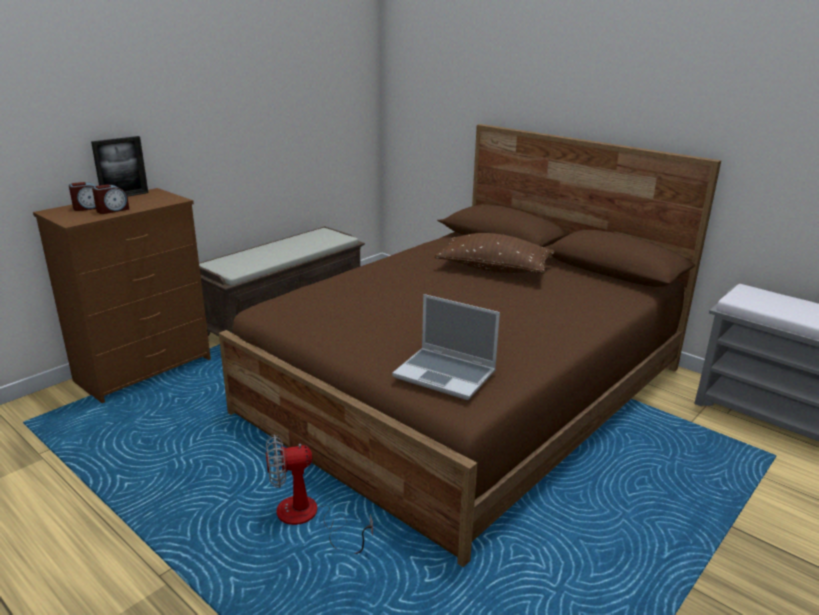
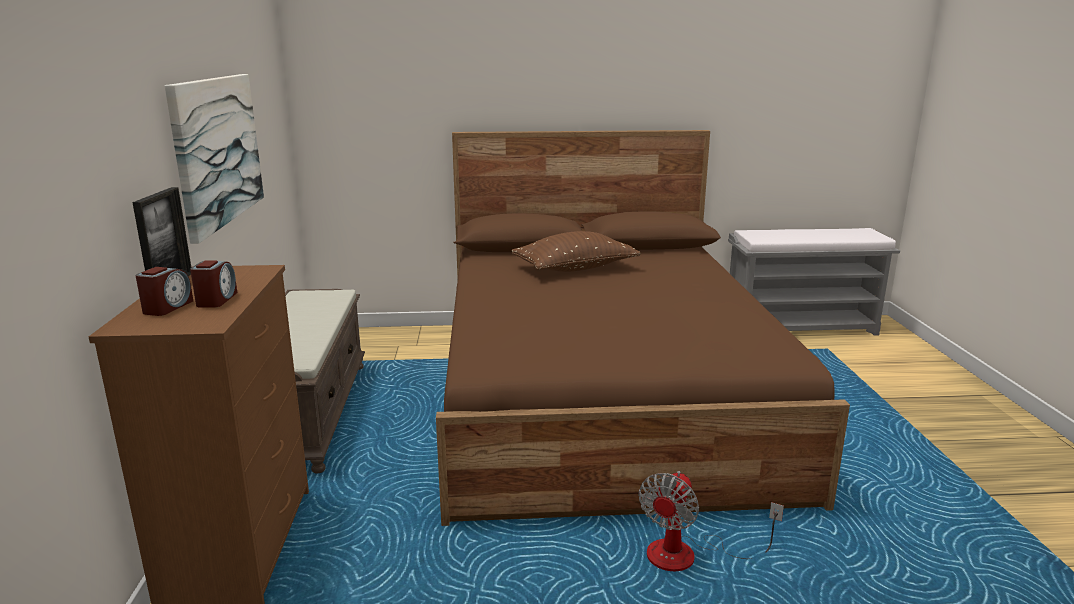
camera: 45 degrees left, 5 degrees down
(237, 115) = (217, 150): none -> picture
(446, 374) = (744, 345): laptop -> none

